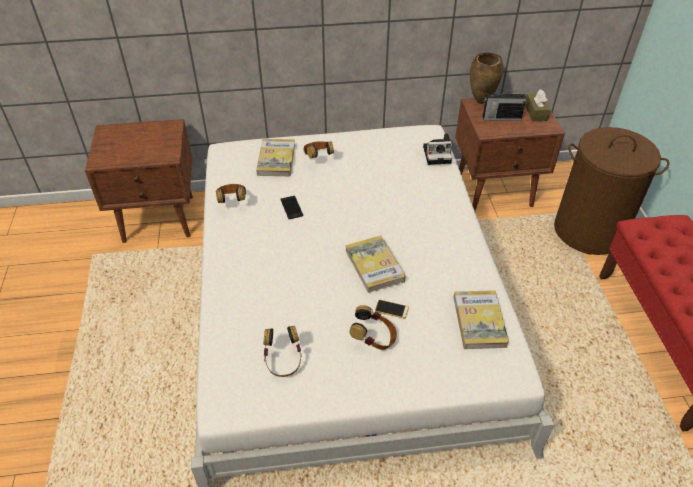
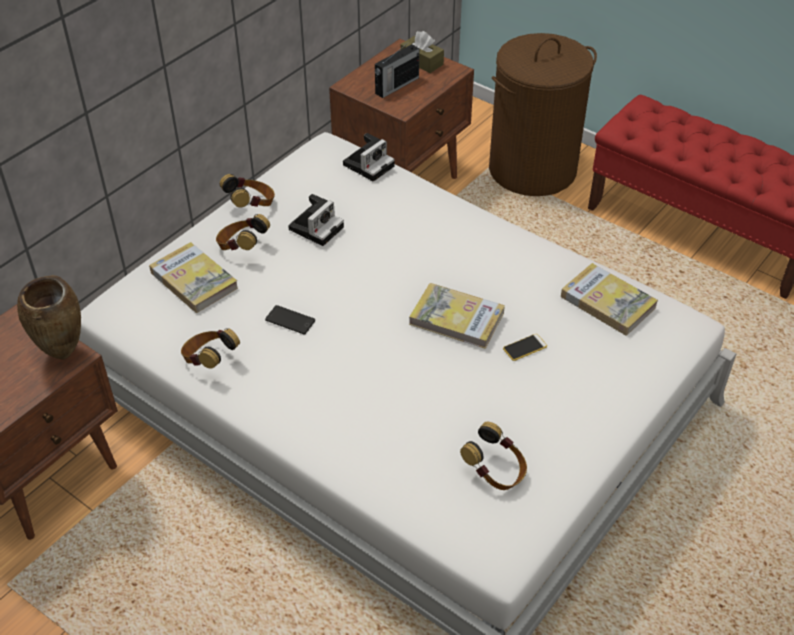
camera: 45 degrees left, 0 degrees up
(366, 170) = (316, 227): none -> camera
(374, 339) = (545, 386): headphones -> headphones (251, 205)
(481, 102) = (354, 79): brown vase -> brown vase (64, 354)

